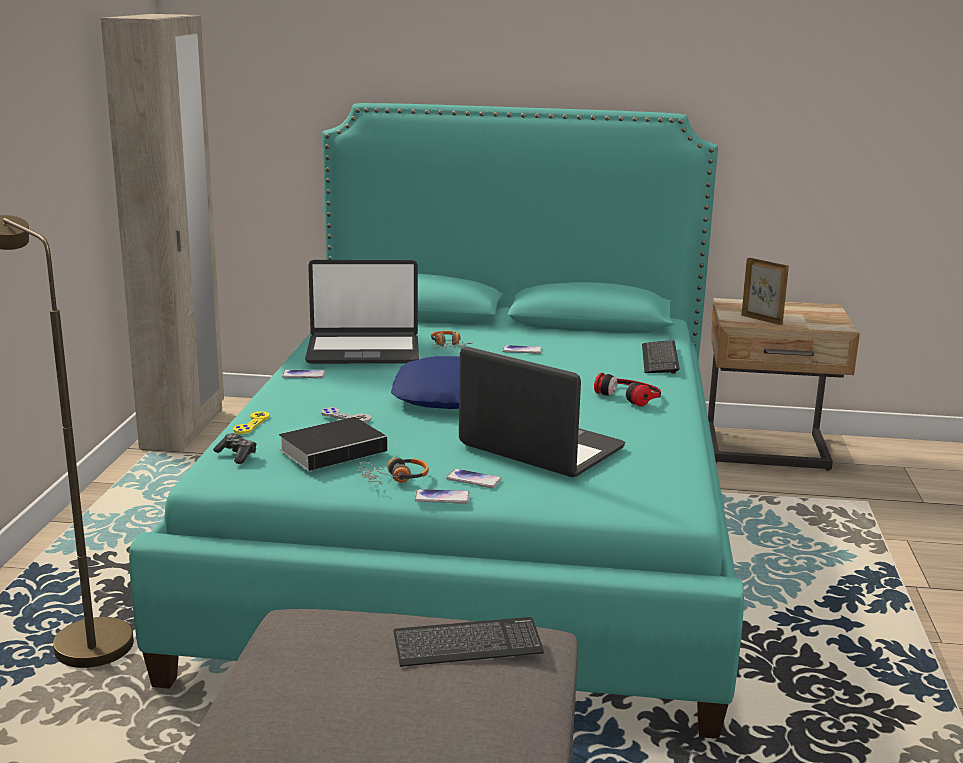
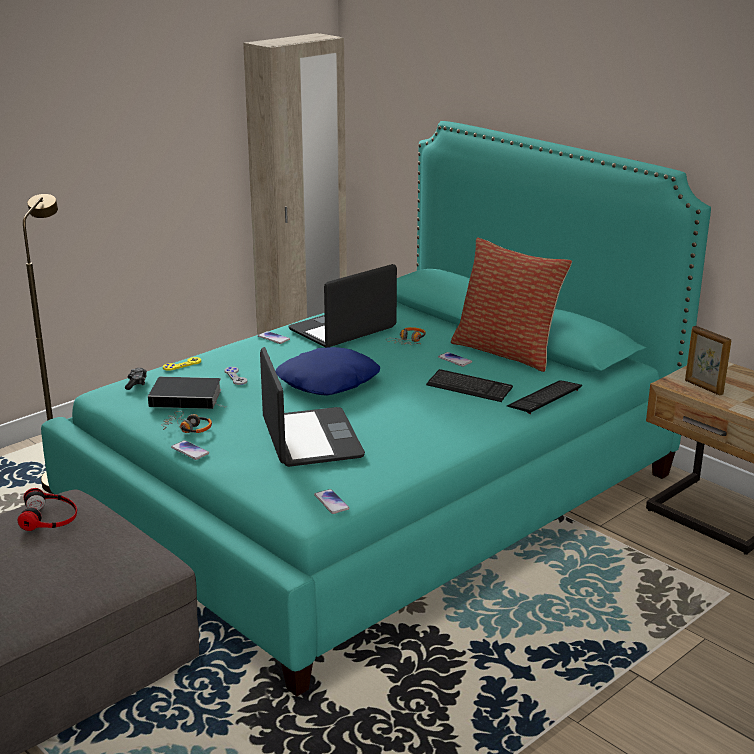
camera: 40 degrees right, 5 degrees up
(363, 351) = (343, 330): laptop -> laptop turned 105 degrees clockwise
(467, 645) = (105, 549): keyboard -> keyboard (469, 388)
(473, 479) = (229, 446): phone -> phone (331, 502)
(551, 333) = (506, 351): none -> pillow
(630, 395) = (455, 420): headphones -> headphones (49, 516)
(762, 319) = (703, 387): picture frame -> picture frame turned 150 degrees clockwise

